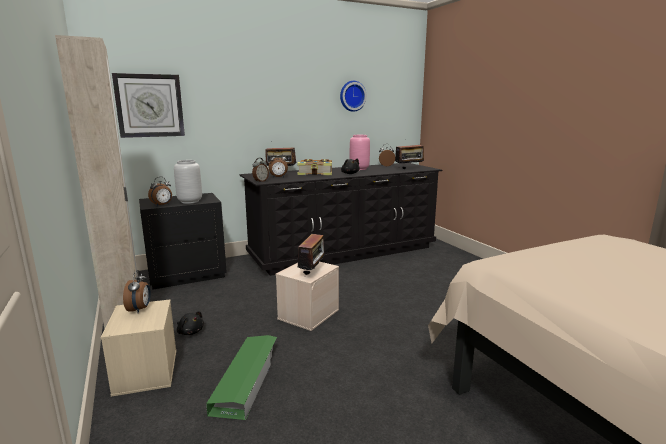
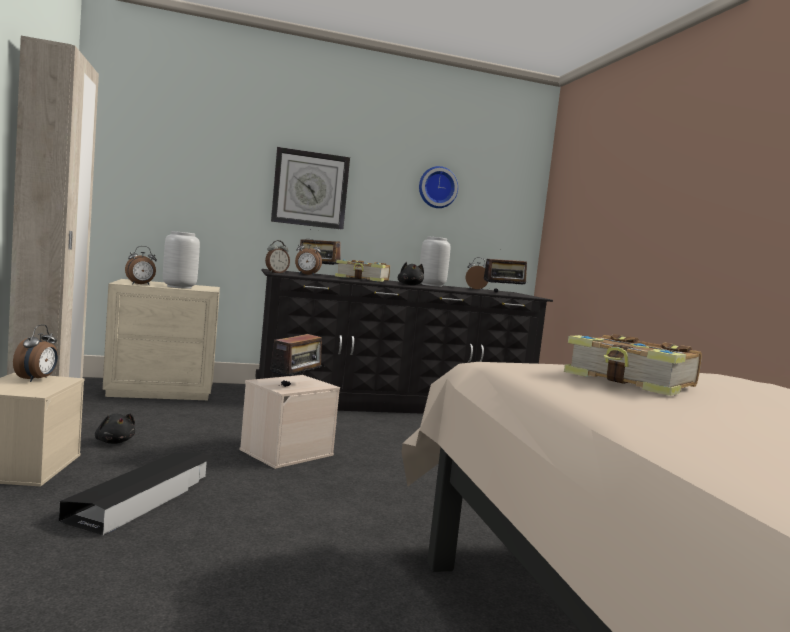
camera: 10 degrees right, 10 degrees down
(149, 105) = (159, 163): wall clock -> wall clock (310, 189)
(187, 274) = (161, 390): black nightstand -> beige nightstand
(247, 379) = (144, 498): green storage box -> black storage box
(359, 169) = (432, 285): pink vase -> grey vase
(584, 268) = (631, 382): none -> book

